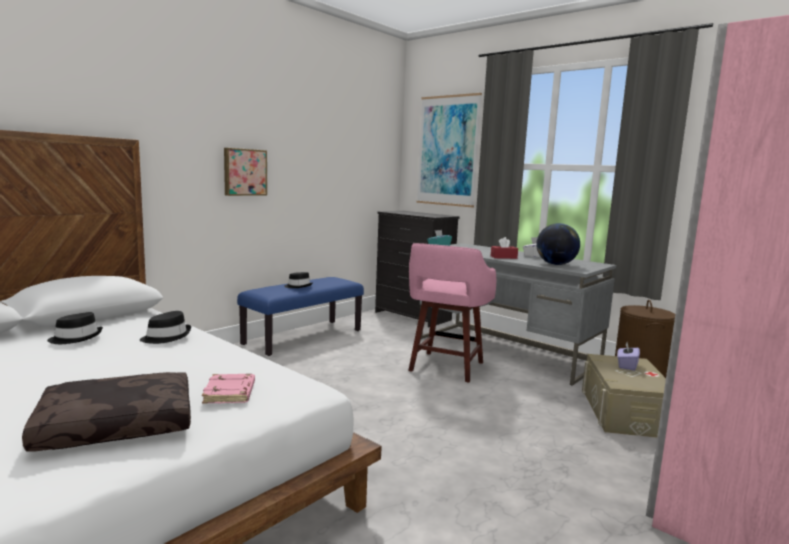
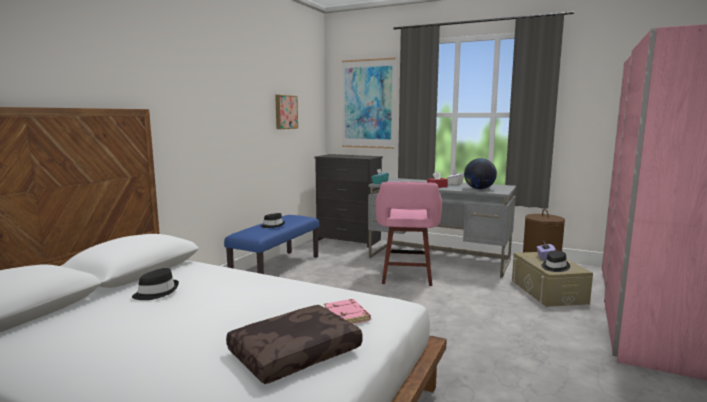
camera: 15 degrees left, 0 degrees up
(166, 337) = (234, 280): black hat -> black hat (554, 267)
(244, 172) = (222, 131): picture -> picture (285, 112)

